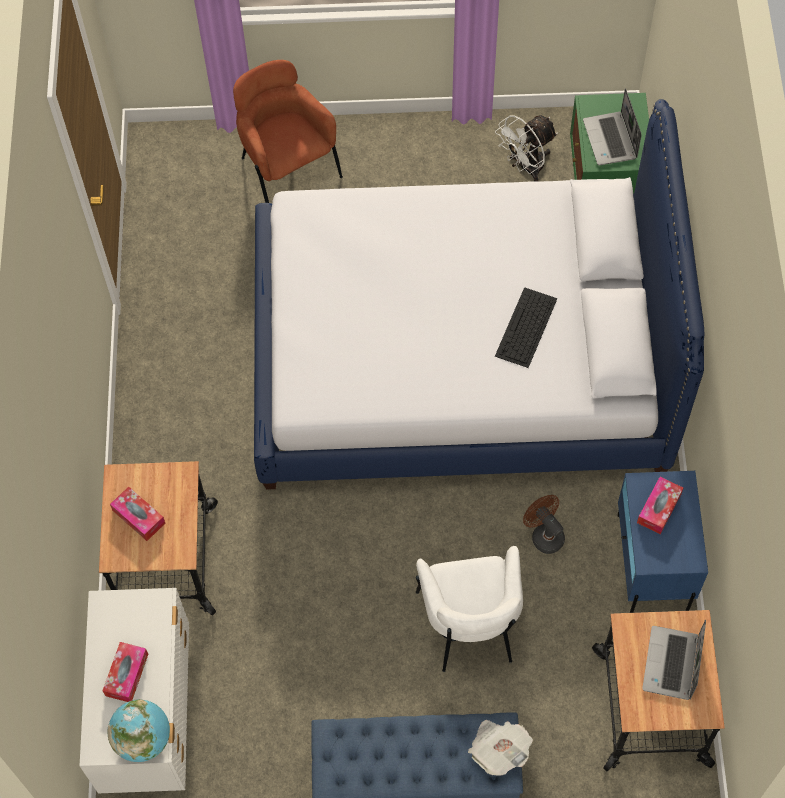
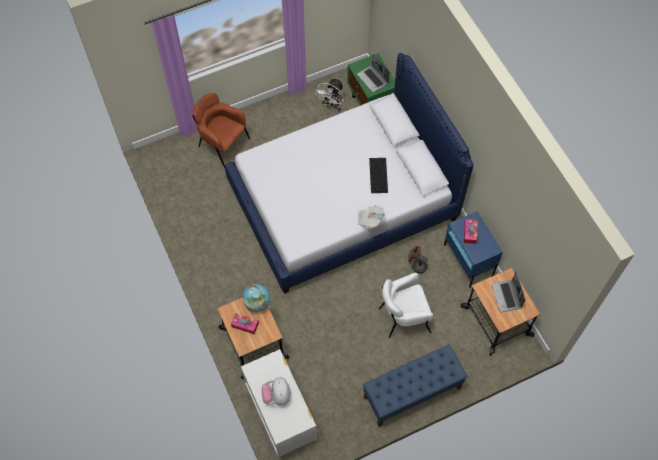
camera: 25 degrees left, 0 degrees up
(127, 675) = (277, 396): tissue box -> plush toy
(143, 739) = (298, 420): globe -> globe (257, 303)
(470, 625) = (403, 317): white armchair -> white armchair turned 105 degrees clockwise
(499, 749) = (450, 362): newspaper -> newspaper (370, 219)

